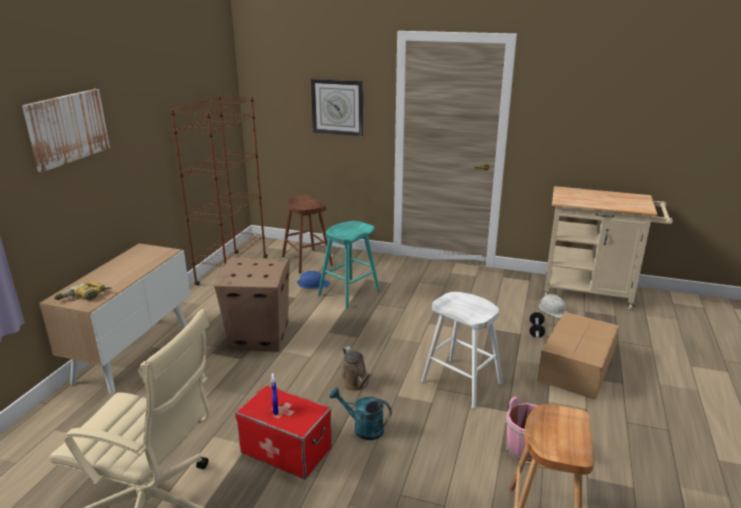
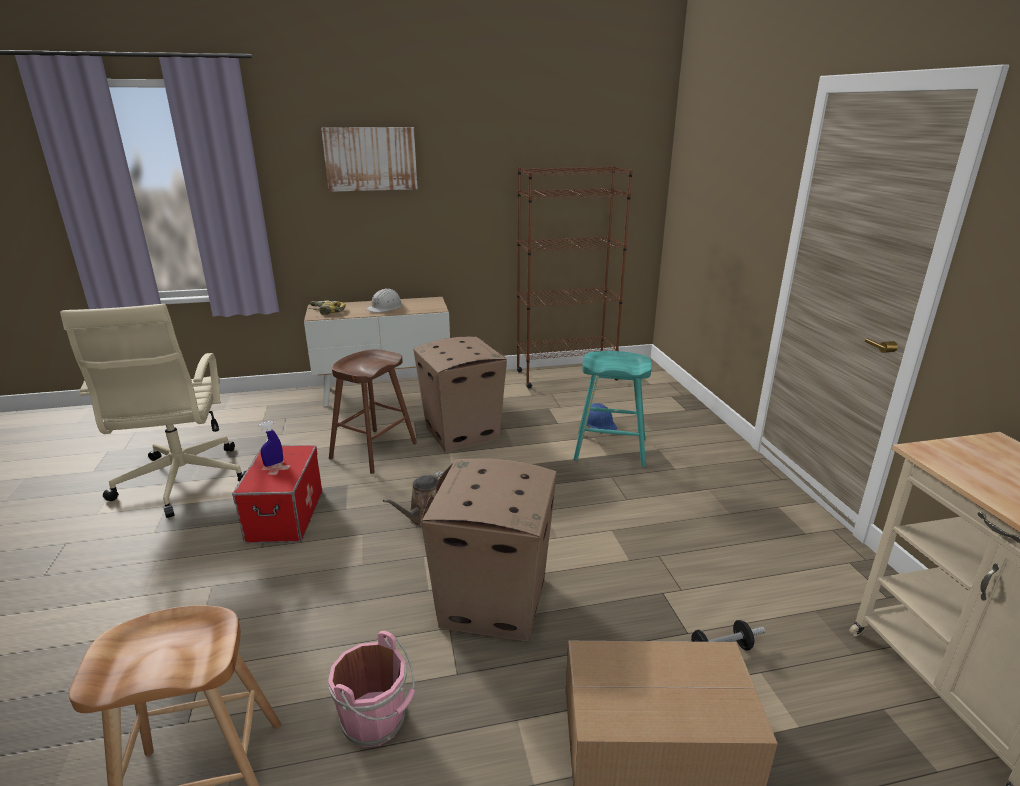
camera: 60 degrees right, 0 degrees up
(307, 261) = (643, 401): brown stool -> brown stool (373, 451)
(337, 107) = (739, 202): wall clock -> none
(363, 428) = (344, 552): turquoise watering can -> none
(461, 382) = (493, 603): white stool -> cardboard box
(553, 310) = (821, 658): white hard hat -> white hard hat (385, 307)

